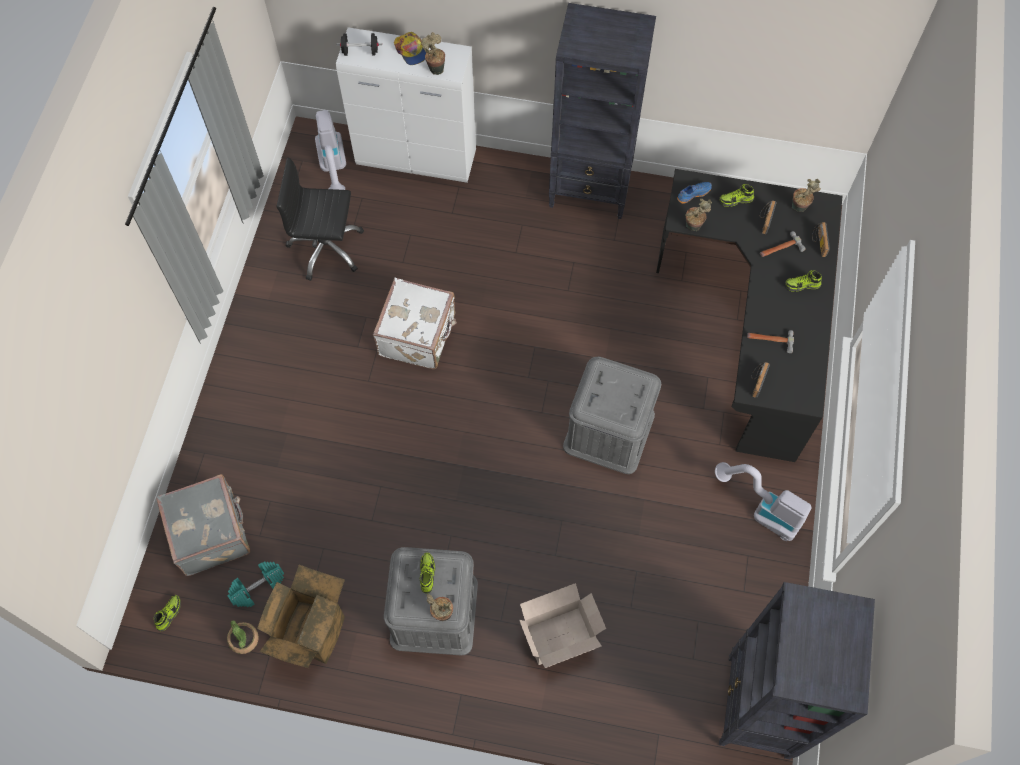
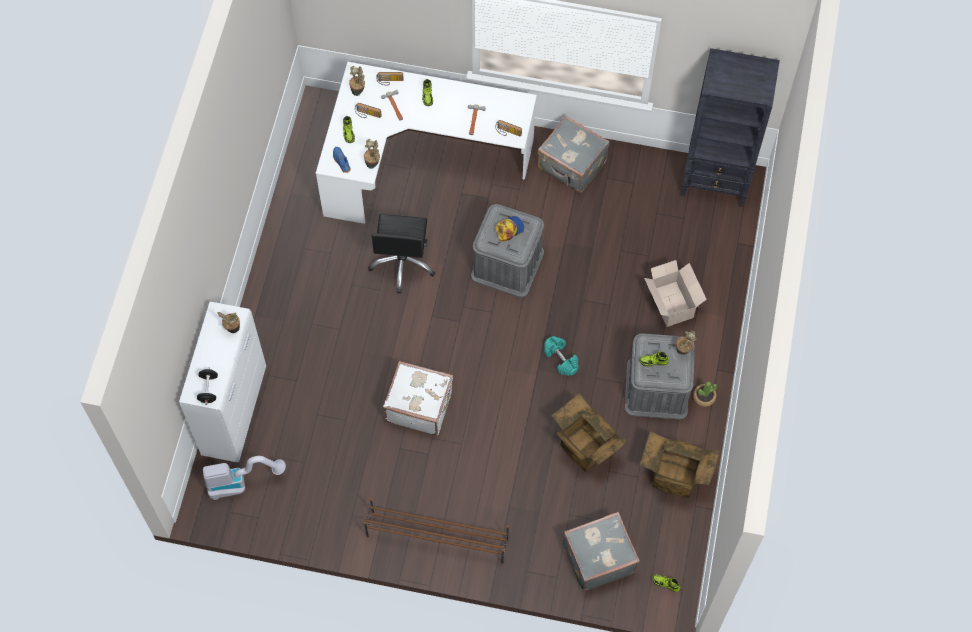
camera: 90 degrees left, 0 degrees up
(244, 639) = (683, 525): potted plant -> potted plant (704, 397)
(255, 356) = (436, 537): none -> brown shoe rack
(258, 587) = (642, 518): turquoise dumbbell -> turquoise dumbbell (561, 359)
(326, 248) = (328, 484): black office chair -> black office chair (403, 263)
(356, 519) = (584, 447): none -> cardboard box
(411, 51) = (211, 348): cap -> cap (509, 229)
(590, 190) = (279, 269): black bookcase -> none
(748, 328) = (418, 161): black desk -> white desk
(761, 510) = (571, 166): vacuum cleaner -> grey suitcase

